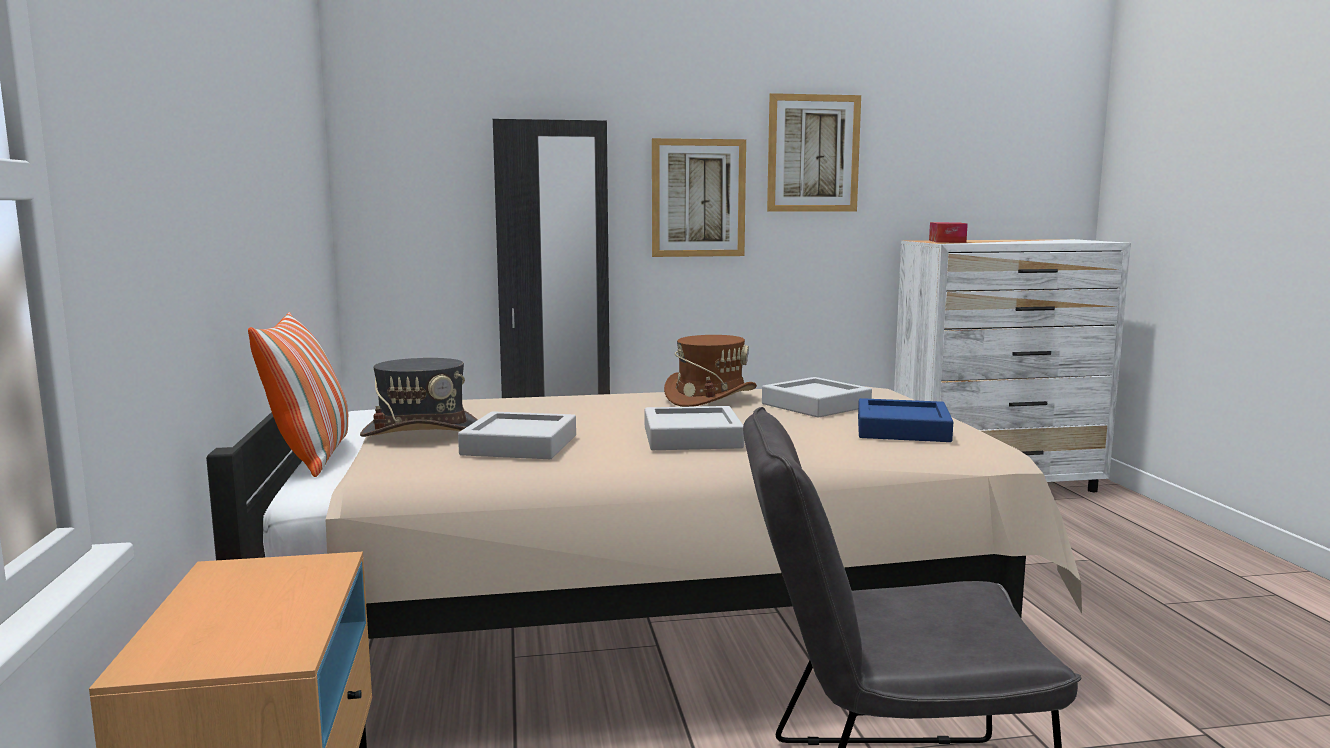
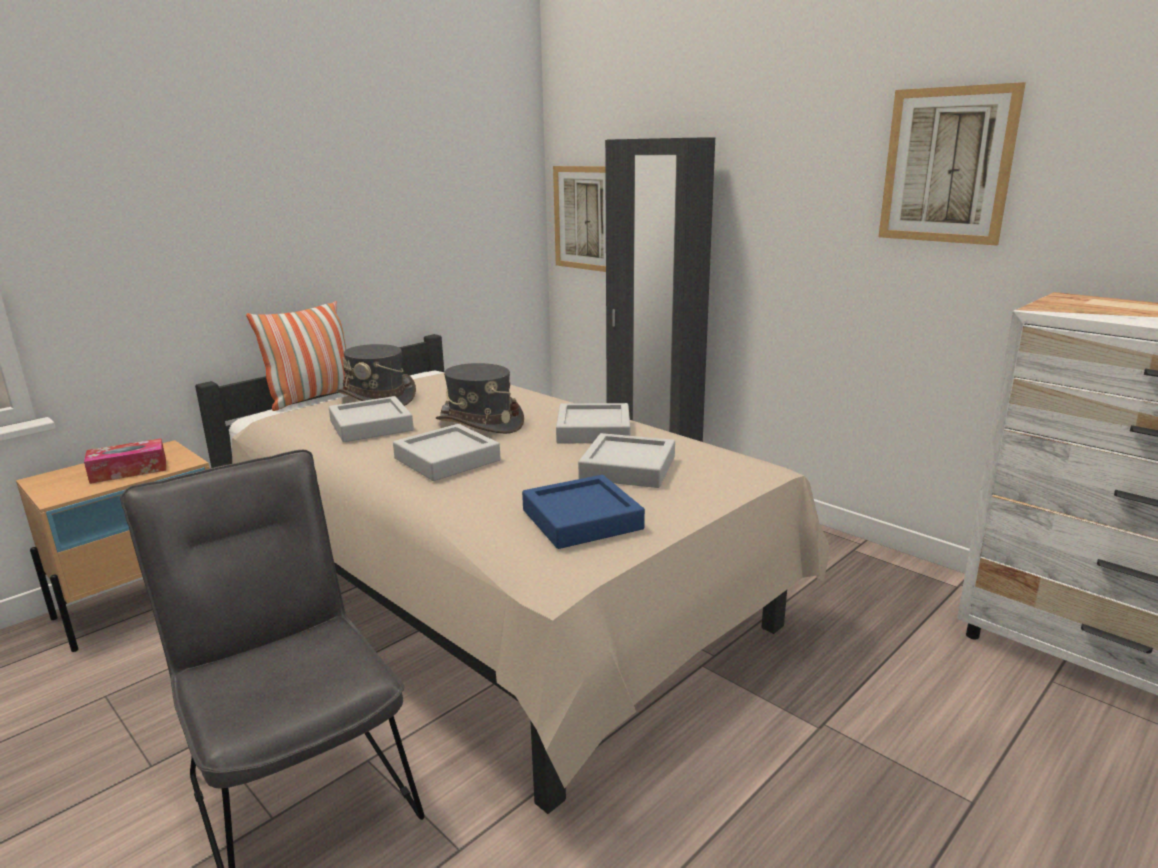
camera: 55 degrees right, 10 degrees up
(610, 417) = (479, 423): none -> grey hat
(698, 198) = (806, 216): picture -> picture (584, 218)
(710, 398) = (593, 430): brown hat -> grey tray
(947, 241) = (1085, 305): tissue box -> tissue box (129, 470)

